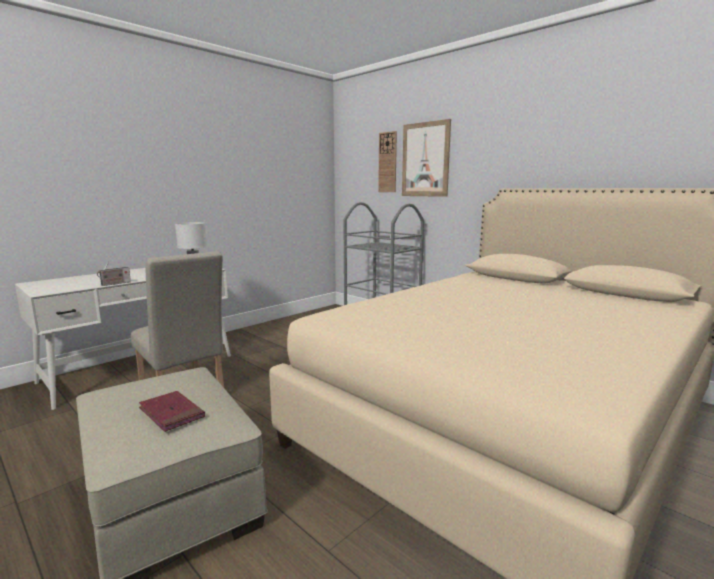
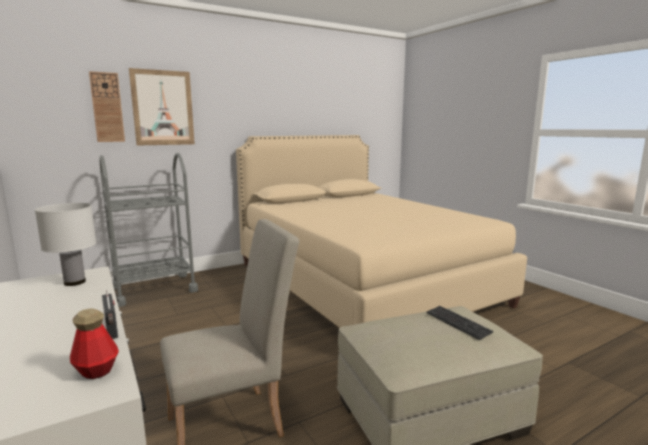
camera: 75 degrees left, 0 degrees up
(66, 289) = (96, 370): none -> bottle
(171, 413) = (457, 323): red book -> keyboard

